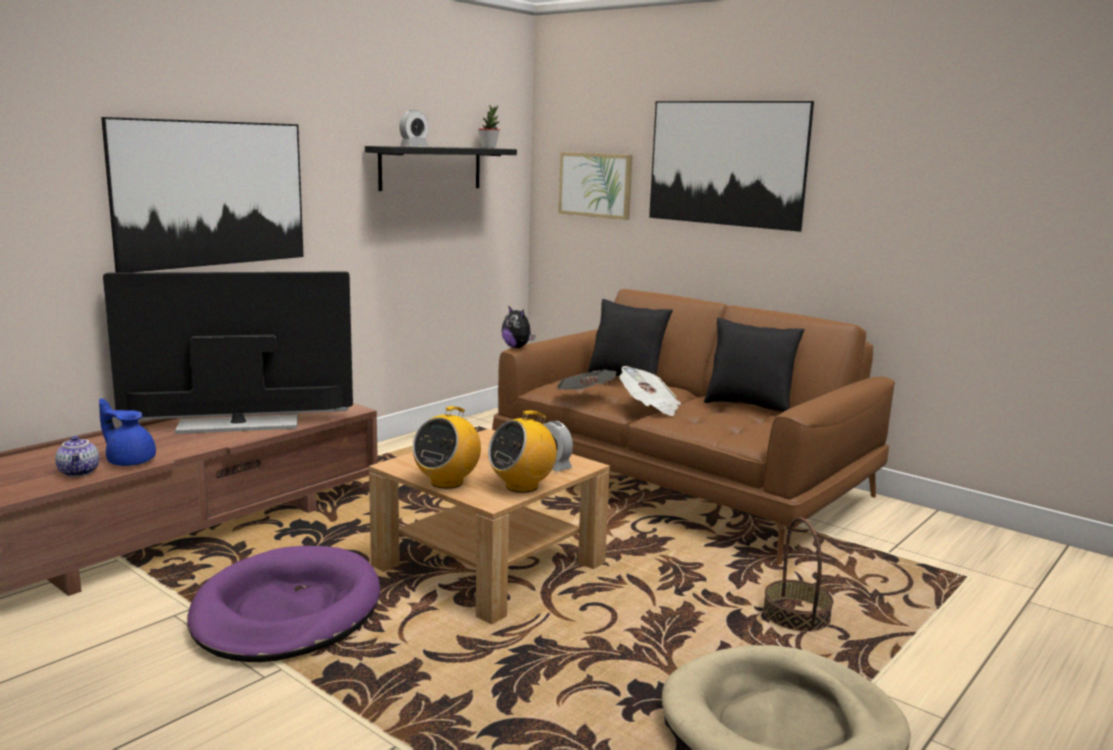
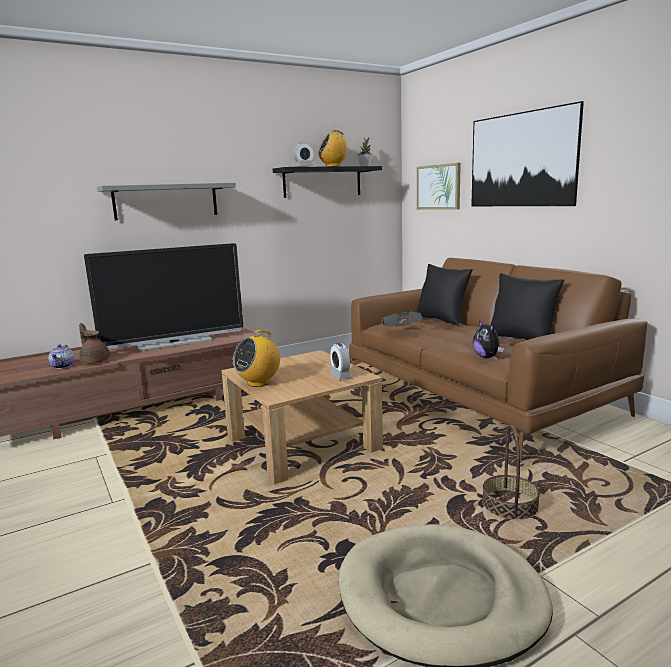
camera: 20 degrees right, 0 degrees up
(130, 461) = (95, 361): blue teapot -> brown teapot
(211, 194) = (166, 201): picture -> grey shelf
(238, 425) = (174, 343): television -> television turned 150 degrees clockwise
(287, 611) = (157, 461): purple dog bed -> none
(517, 347) = (364, 297): plush toy -> plush toy (487, 357)
(522, 486) = (305, 388): radio -> radio (333, 166)
(649, 407) = (441, 339): newspaper -> none

